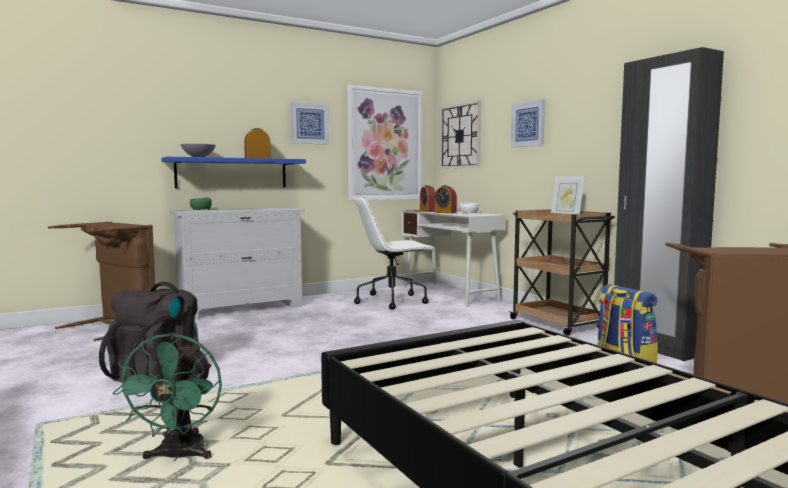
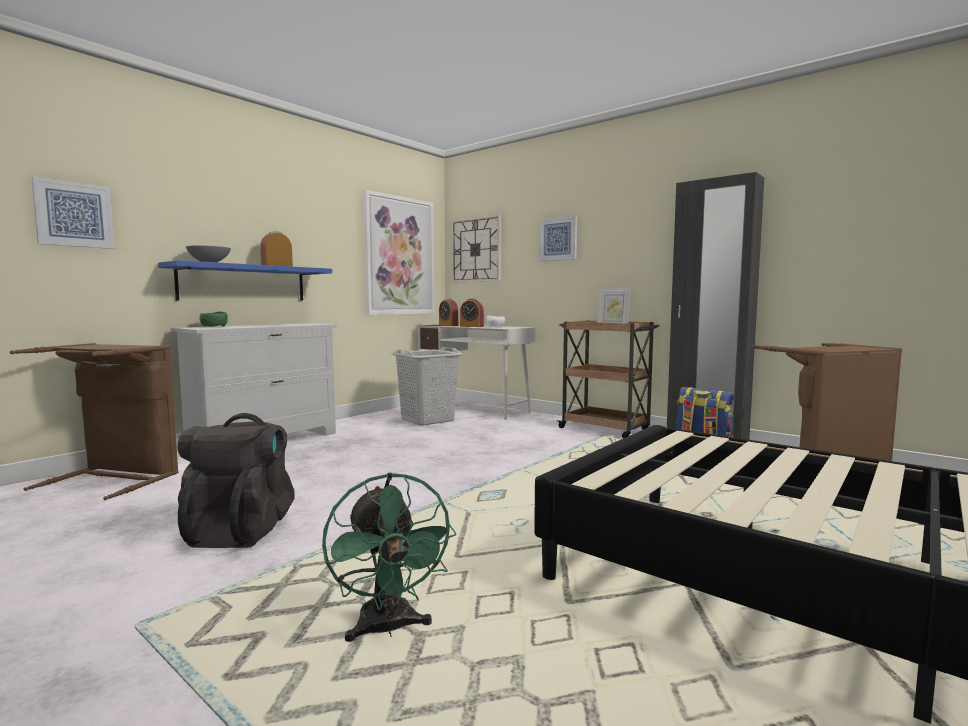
camera: 20 degrees left, 0 degrees up
(309, 123) = (326, 229): picture -> picture (74, 214)
(392, 301) = (427, 420): white office chair -> grey laundry basket

